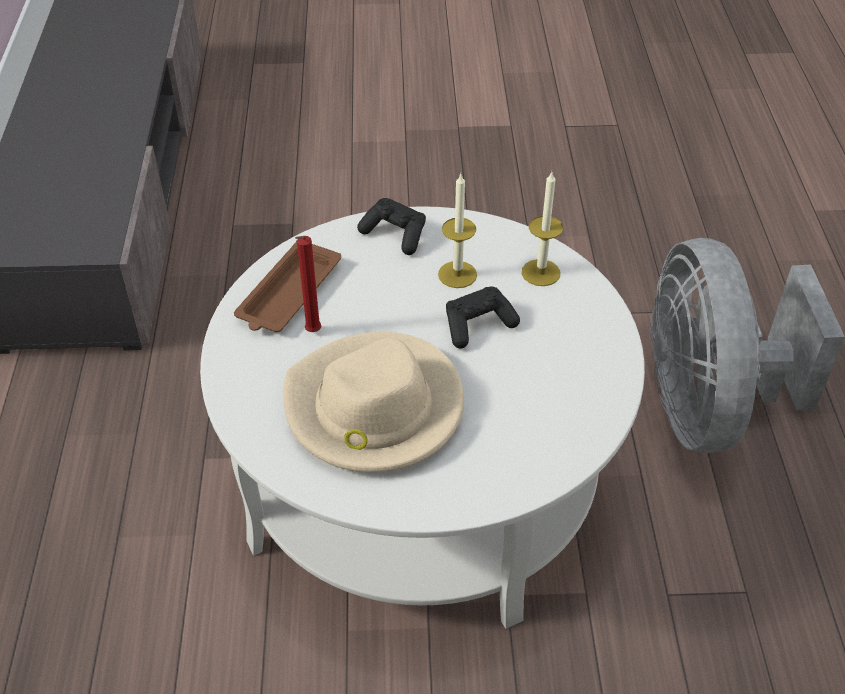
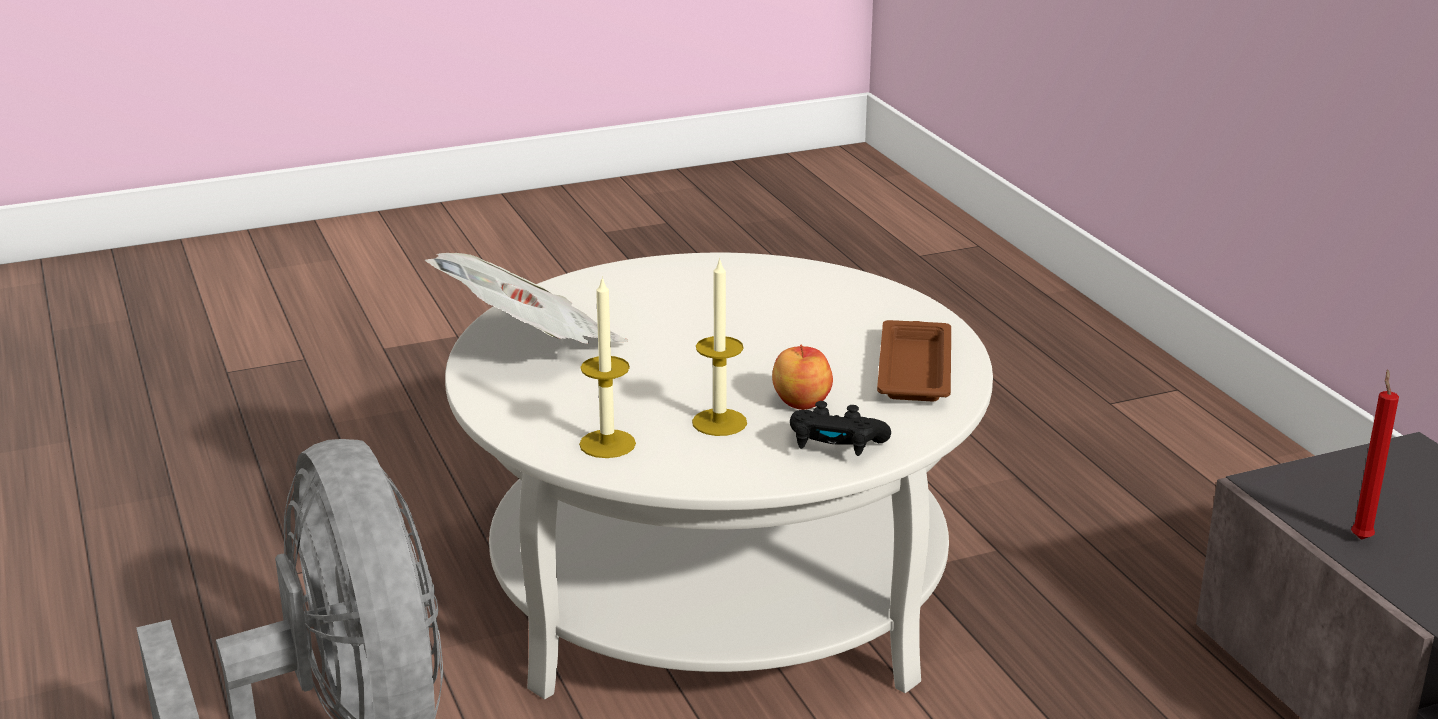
camera: 160 degrees right, 20 degrees down
(311, 333) = (853, 345): red candle -> red candle (1360, 537)
(373, 408) = (736, 308): beige hat -> none
(392, 280) = (800, 402): none -> apple
(478, 325) = (663, 383): black game controller -> none
(566, 400) = (531, 346): none -> newspaper

